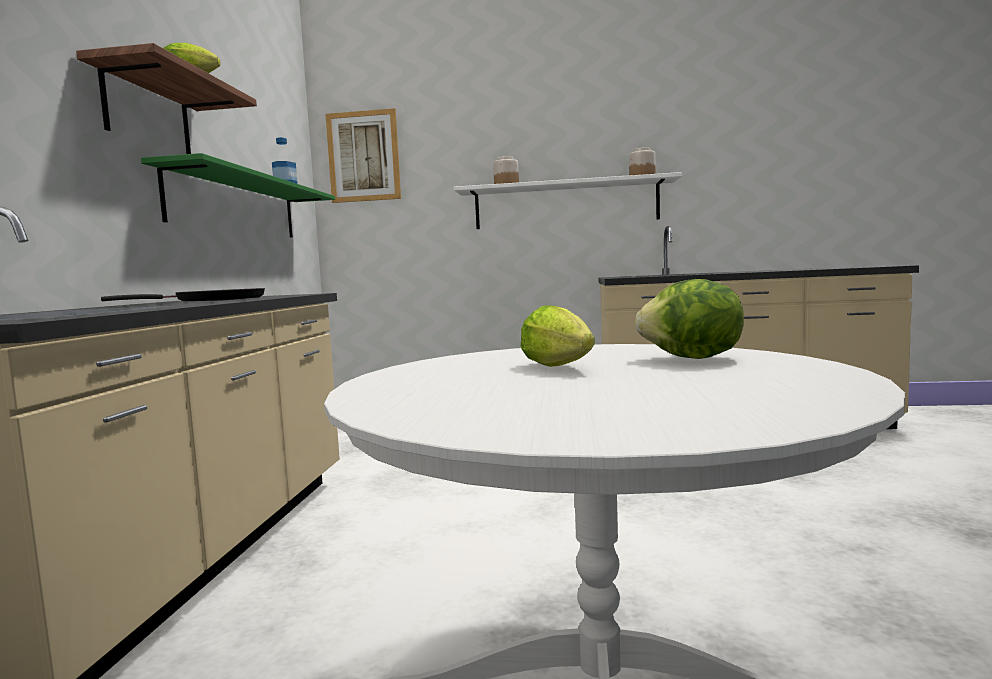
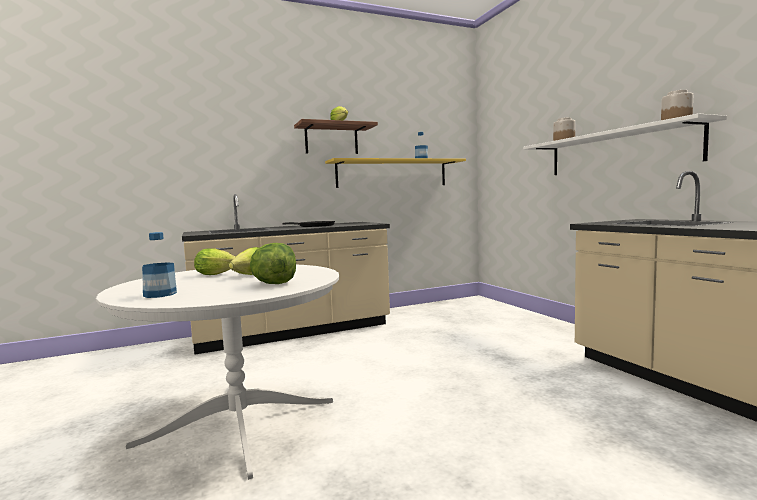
camera: 60 degrees right, 0 degrees up
(237, 206) = (392, 173): green shelf -> yellow shelf
(363, 156) = (498, 127): picture -> none
(491, 380) = (218, 274): none -> lettuce
(730, 403) = (160, 294): none -> bottle

